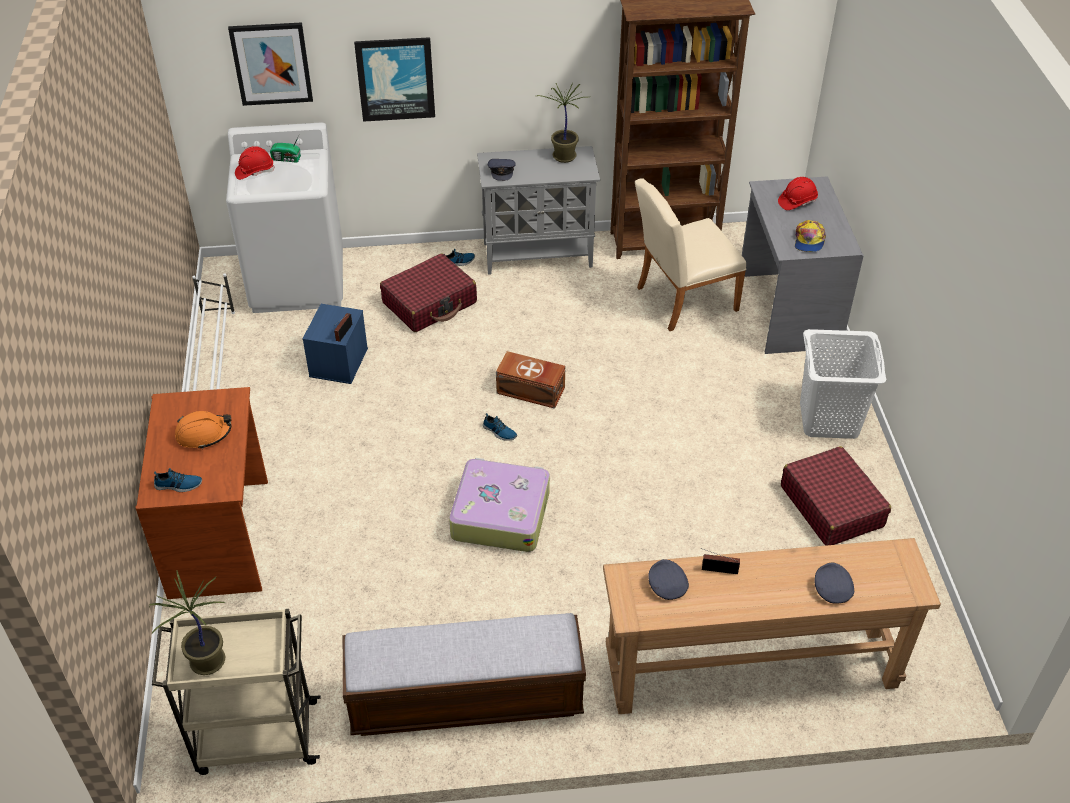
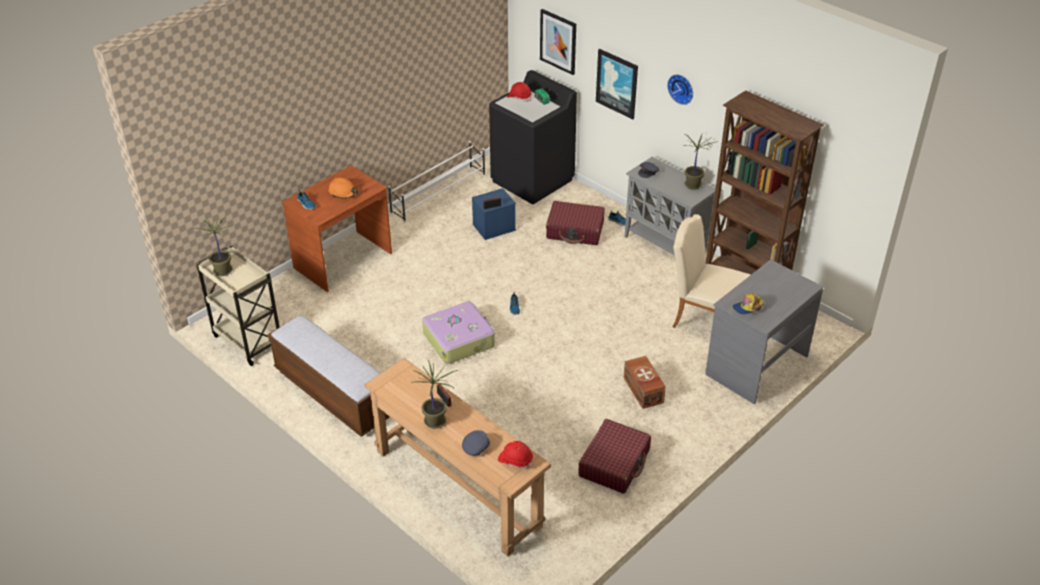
camera: 50 degrees right, 5 degrees down
(298, 281) = (532, 180): white washing machine -> black washing machine
(510, 37) = (681, 88): none -> wall clock
(531, 391) = (557, 302): brown storage box -> brown storage box (643, 390)
(666, 585) = (413, 385): grey cap -> none
(753, 600) = (436, 421): none -> potted plant
(797, 201) = (778, 286): red hard hat -> red hard hat (515, 460)
(828, 419) = (684, 428): white laundry basket -> none

